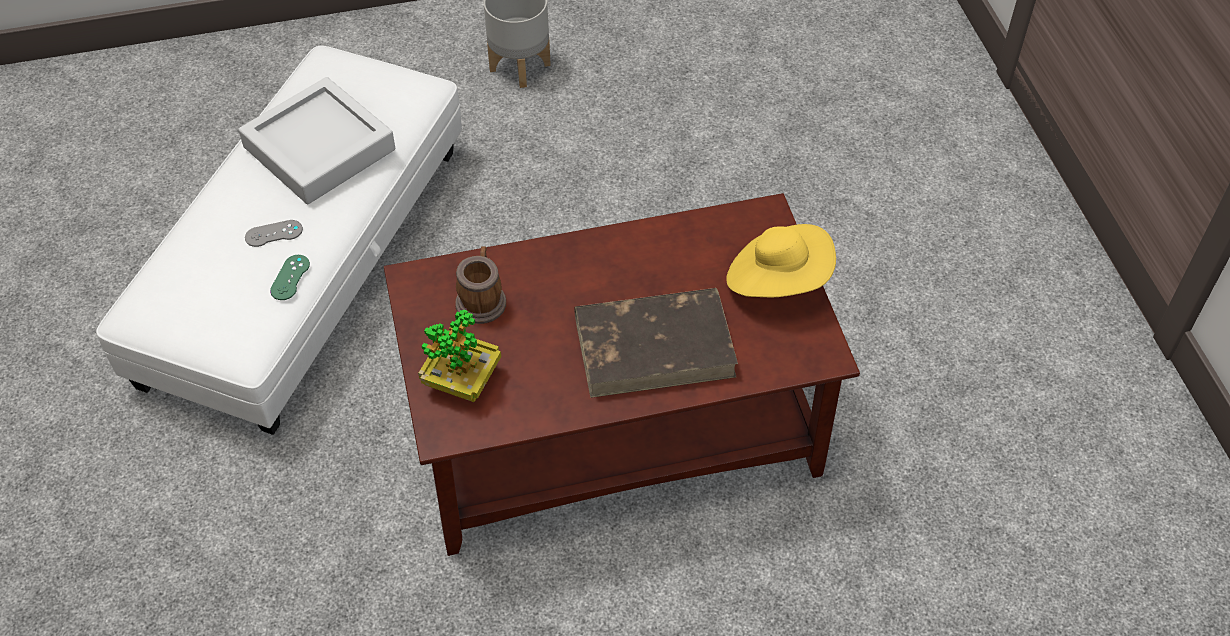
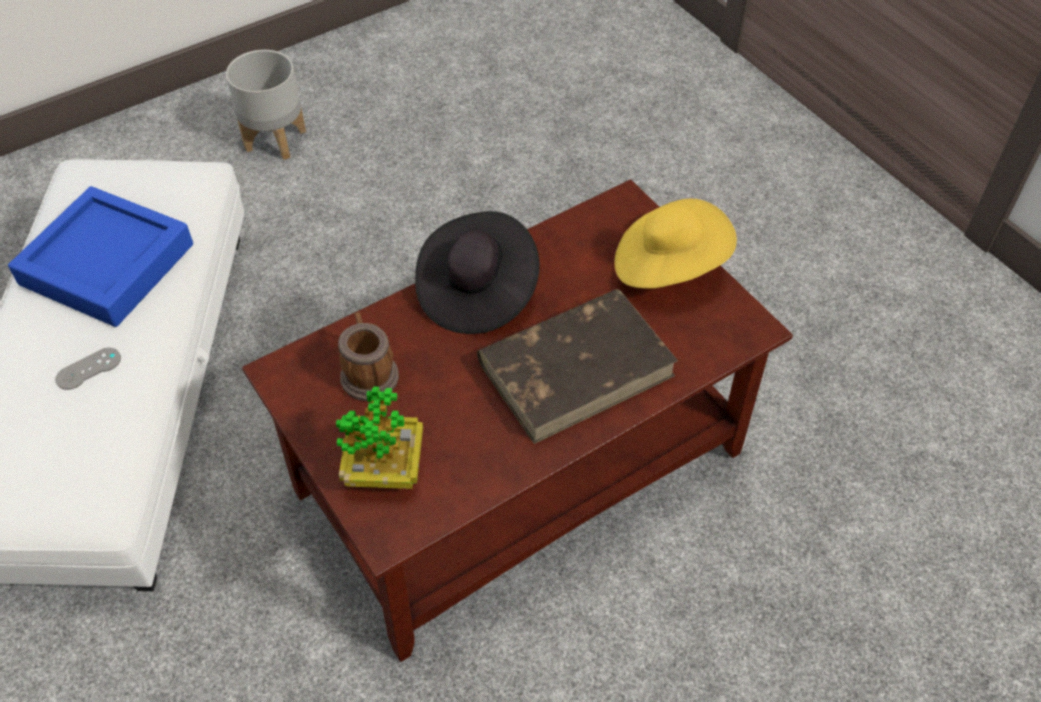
camera: 20 degrees left, 0 degrees up
(290, 277) = (126, 412): green game controller -> none
(319, 148) = (107, 264): grey tray -> blue tray
(600, 257) = (477, 292): none -> black hat

